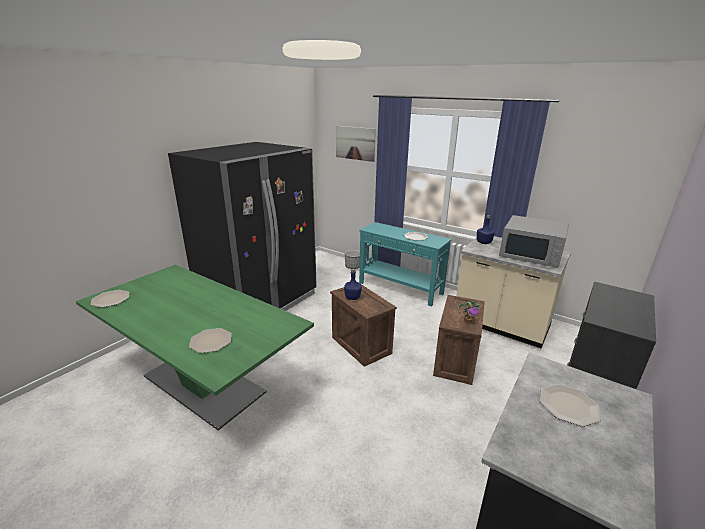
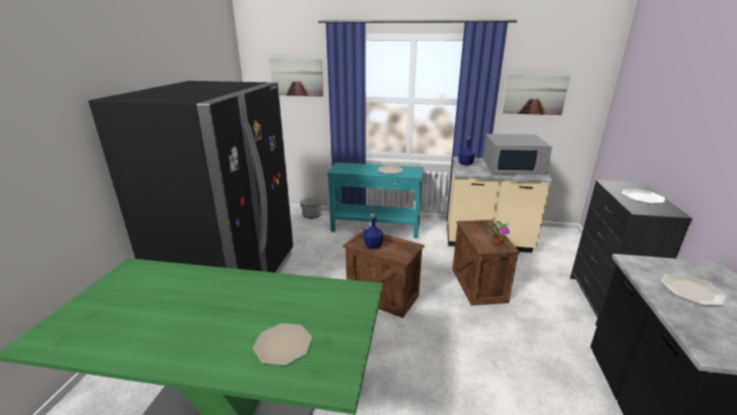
camera: 25 degrees left, 0 degrees up
(110, 299) = (63, 334): plate -> plate (642, 197)
(579, 180) = (534, 94): none -> picture

